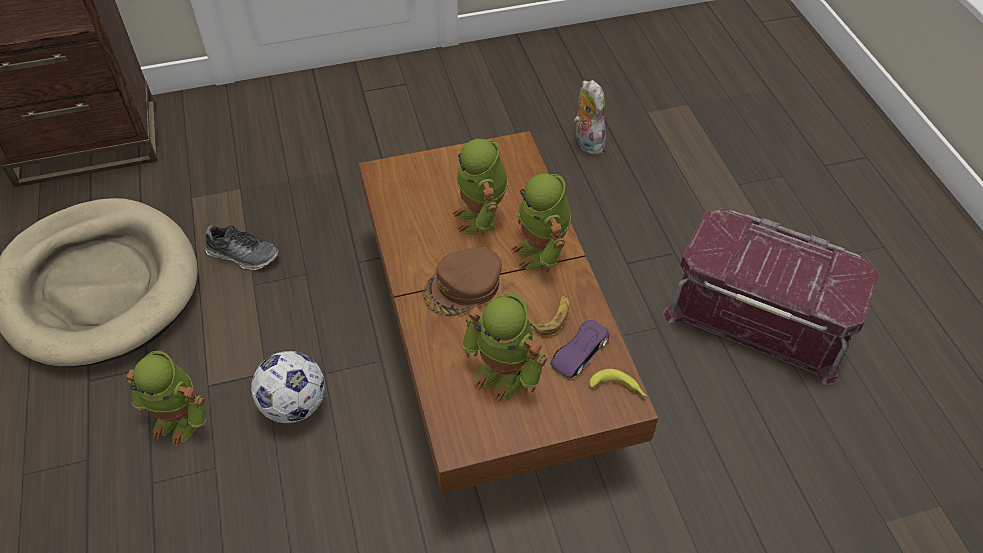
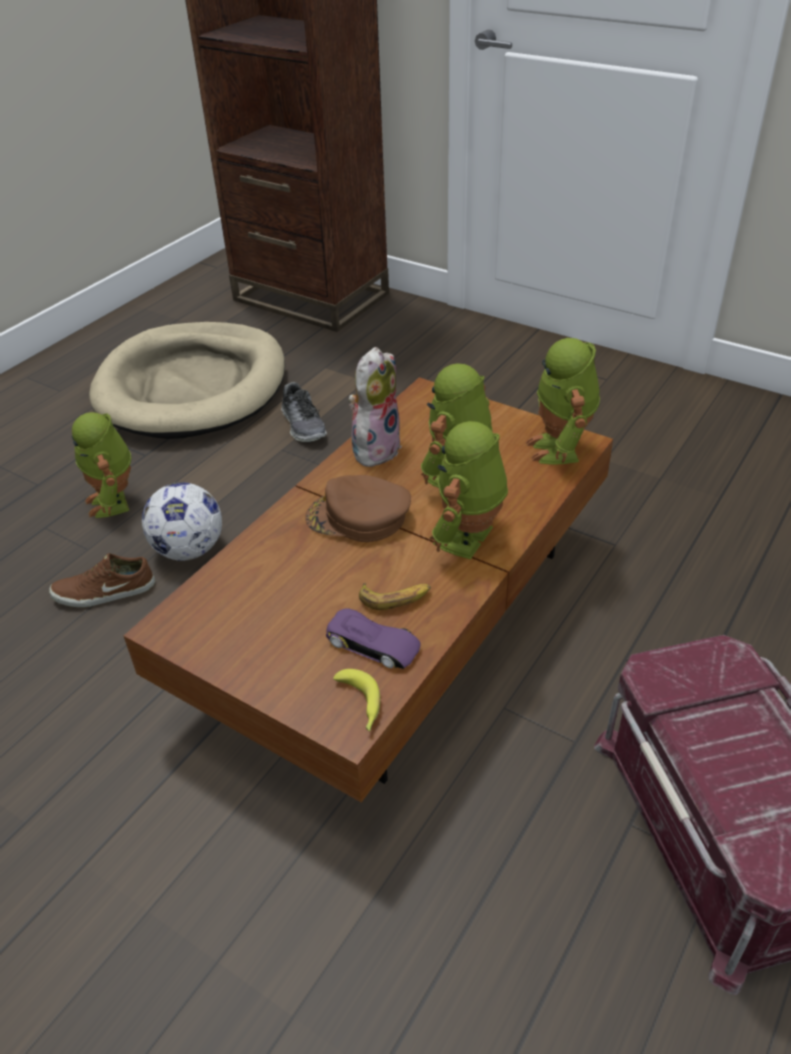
camera: 50 degrees right, 10 degrees down
(277, 482) = (104, 592): none -> brown shoe
(504, 374) = (285, 607): toy robot -> toy robot (560, 449)
(579, 352) = (373, 644): purple toy car -> purple toy car turned 150 degrees counterclockwise
(586, 142) = (732, 525): plush toy -> plush toy (375, 448)

